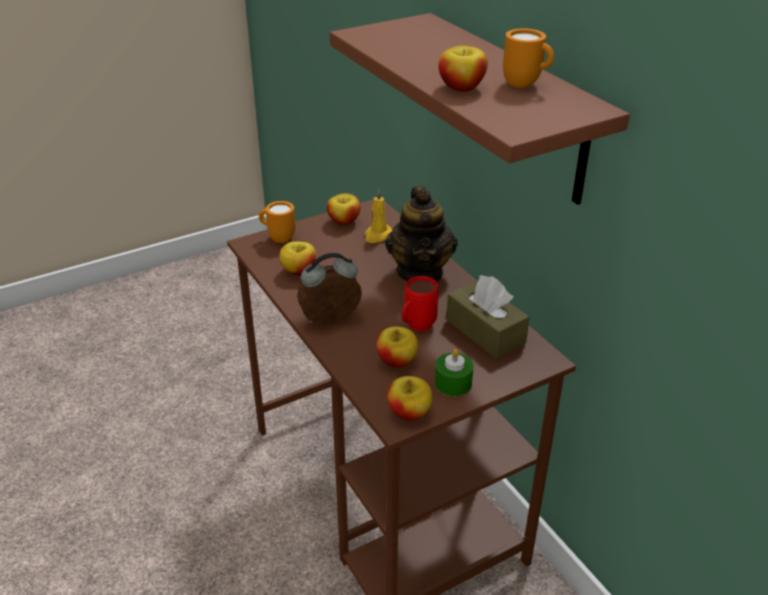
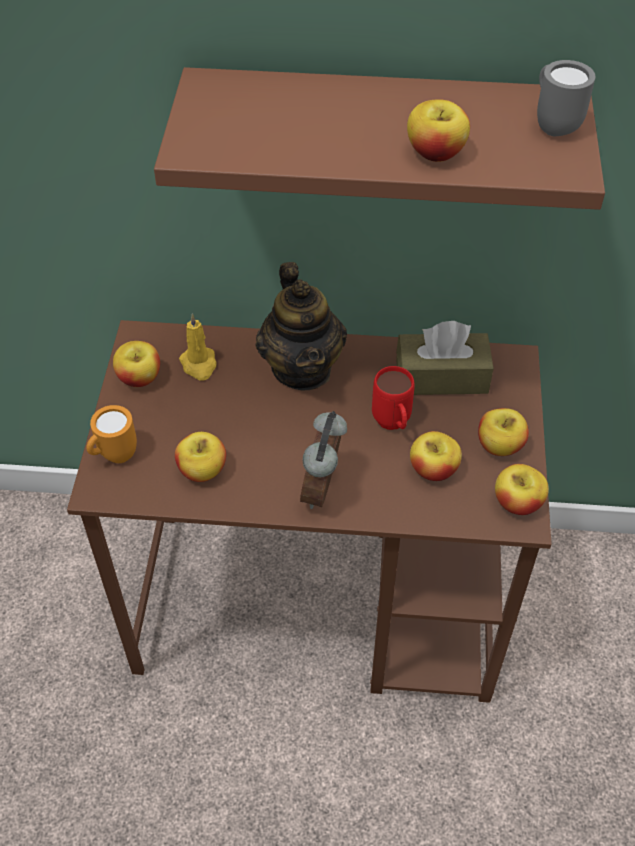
camera: 55 degrees left, 15 degrees up
(421, 272) = (302, 368): teapot -> teapot turned 45 degrees clockwise
(453, 383) = (499, 446): green candle -> apple
(526, 85) = (471, 110): orange mug -> none
(557, 112) = (553, 125): none -> grey mug

